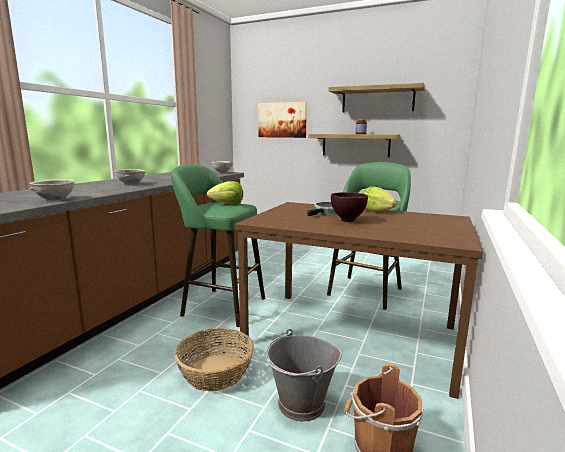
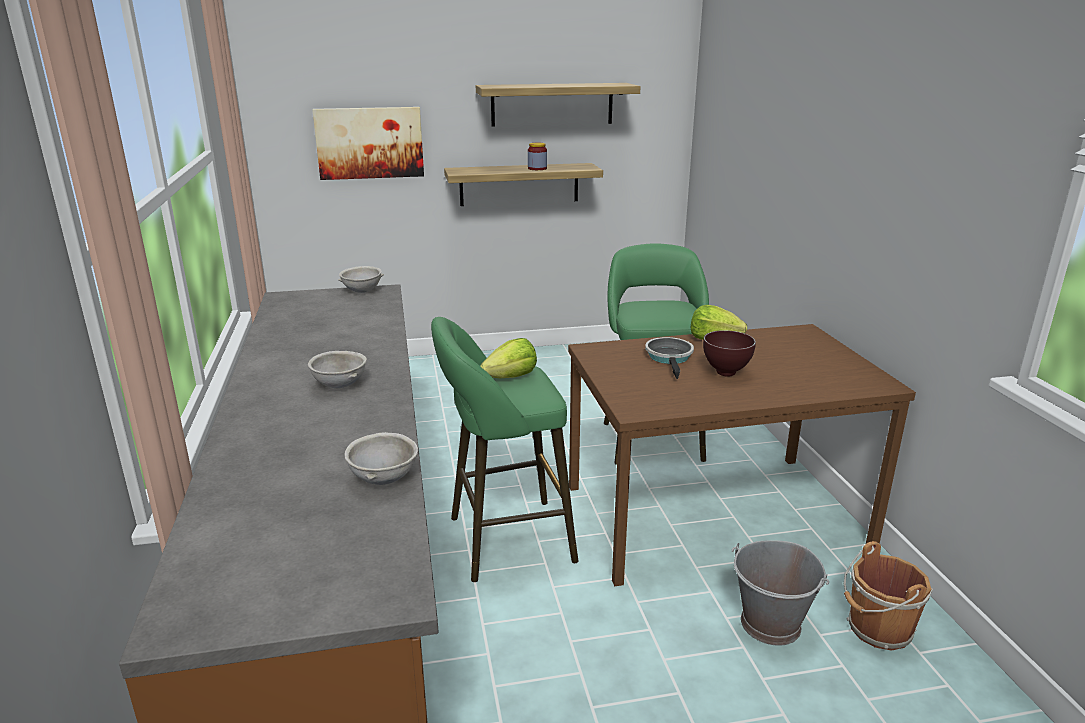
camera: 35 degrees left, 10 degrees up
(215, 372) = (640, 636): basket -> none

